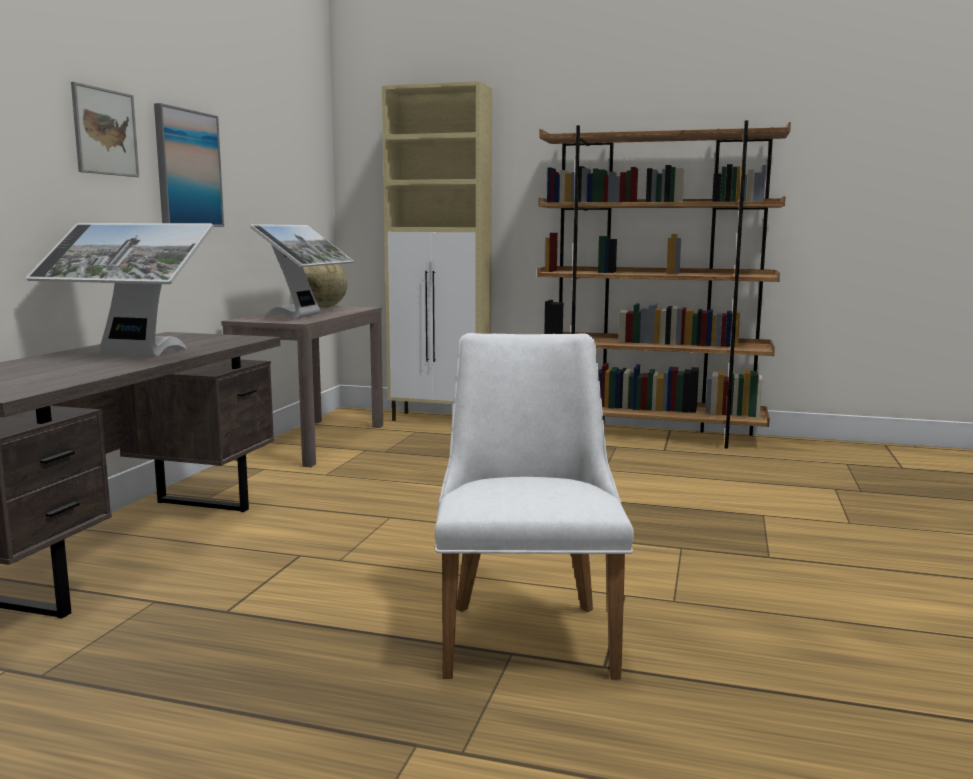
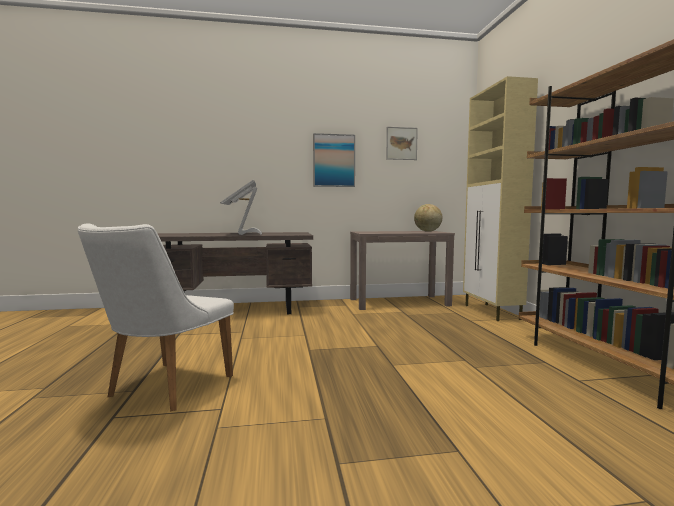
camera: 65 degrees right, 5 degrees down
(105, 132) = (281, 148): picture -> picture (401, 143)
(305, 316) = (386, 232): monitor -> none
(527, 630) = (162, 389): white chair -> white chair turned 135 degrees clockwise

